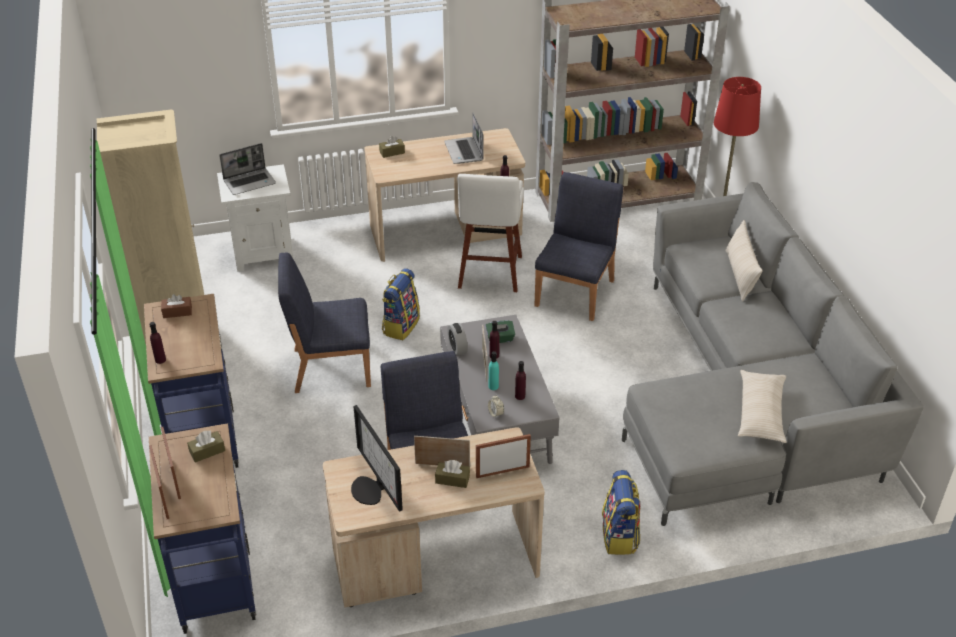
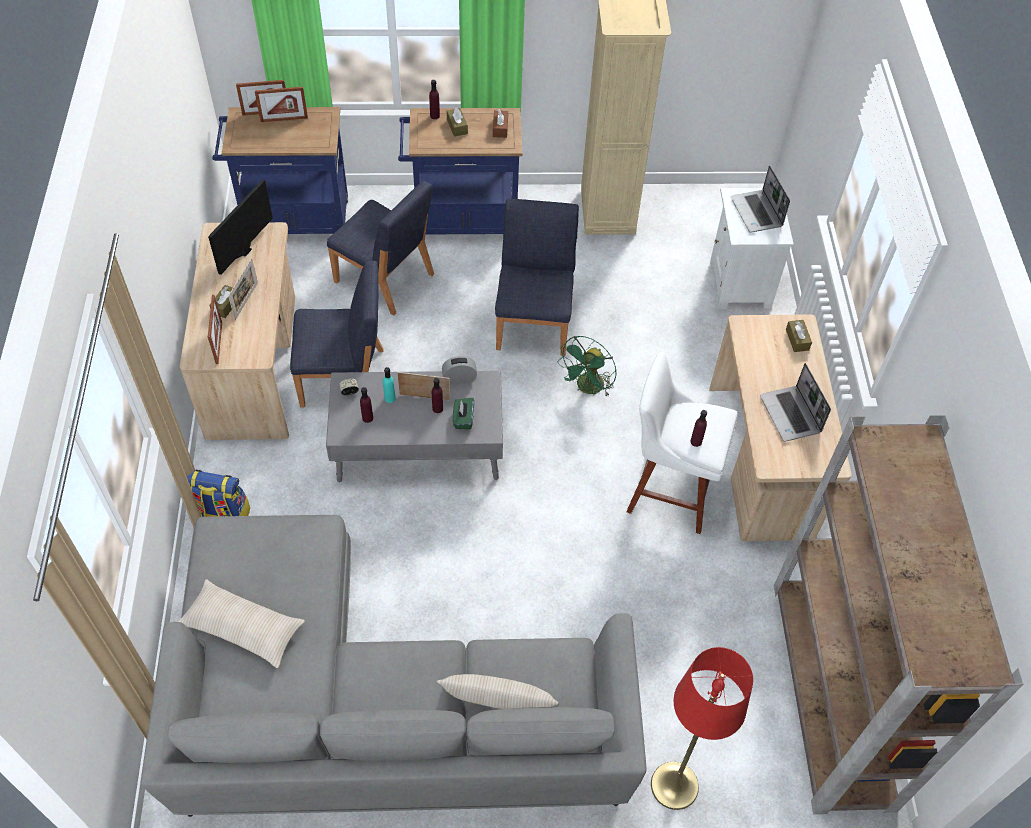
camera: 100 degrees right, 15 degrees up
(207, 451) = (307, 139): brown tissue box -> brown tissue box (457, 126)
(371, 489) = (239, 249): monitor -> monitor turned 45 degrees counterclockwise
(400, 325) = (587, 388): backpack -> green fan
(464, 152) = (791, 415): laptop -> laptop turned 105 degrees counterclockwise
(575, 292) = (614, 576): blue chair -> blue chair (385, 279)

